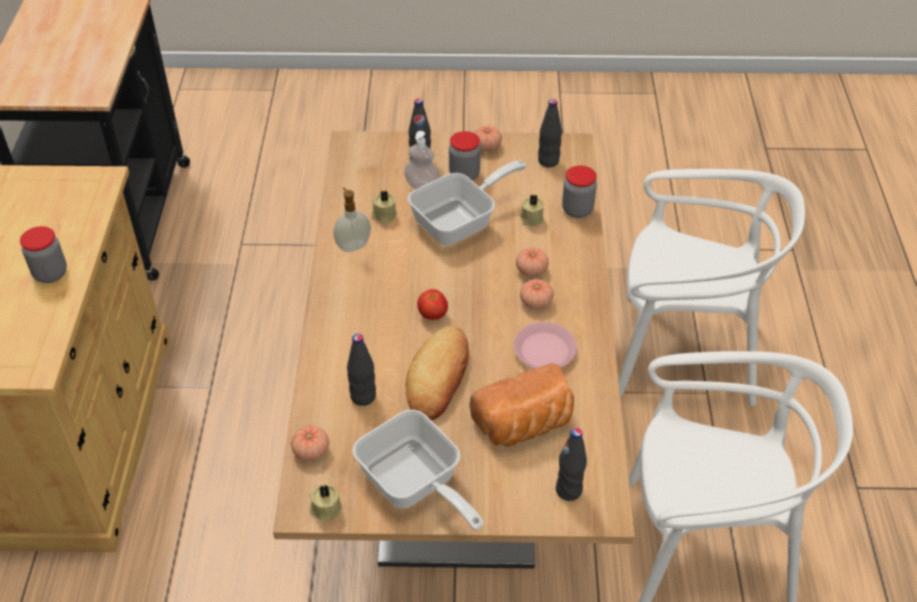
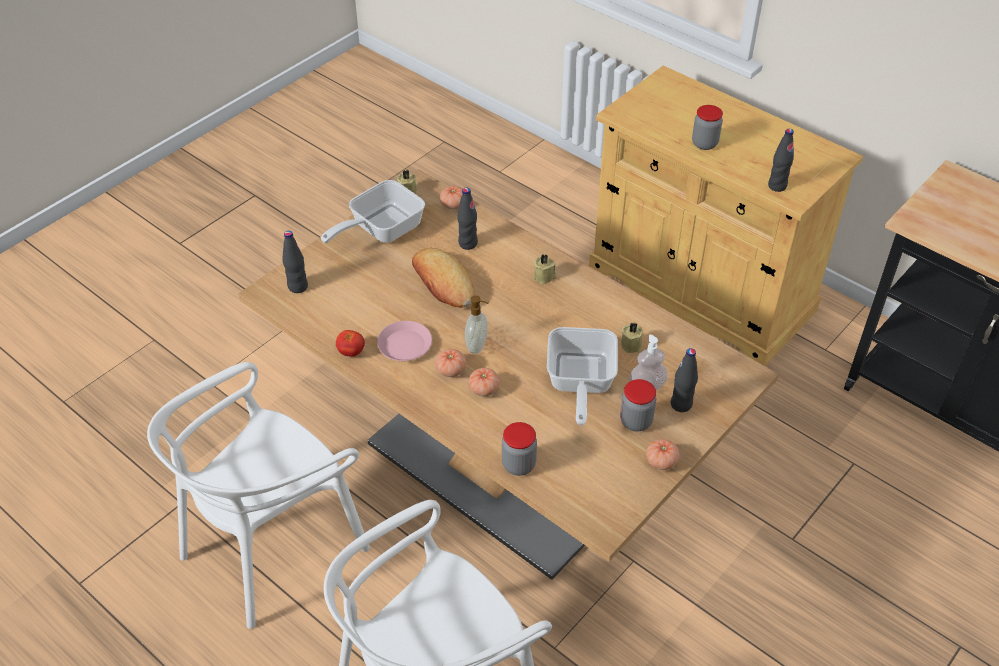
camera: 130 degrees right, 0 degrees up
(353, 245) = (614, 310): soap dispenser -> soap dispenser (477, 346)
(415, 486) = (380, 230): frying pan -> frying pan turned 45 degrees counterclockwise
(432, 315) = (499, 311): tomato -> tomato (351, 352)
(525, 425) = (361, 298): bread -> none
(531, 218) = (539, 428): beige candle -> beige candle (545, 276)
(548, 161) = (599, 490): black bottle -> black bottle (777, 186)

